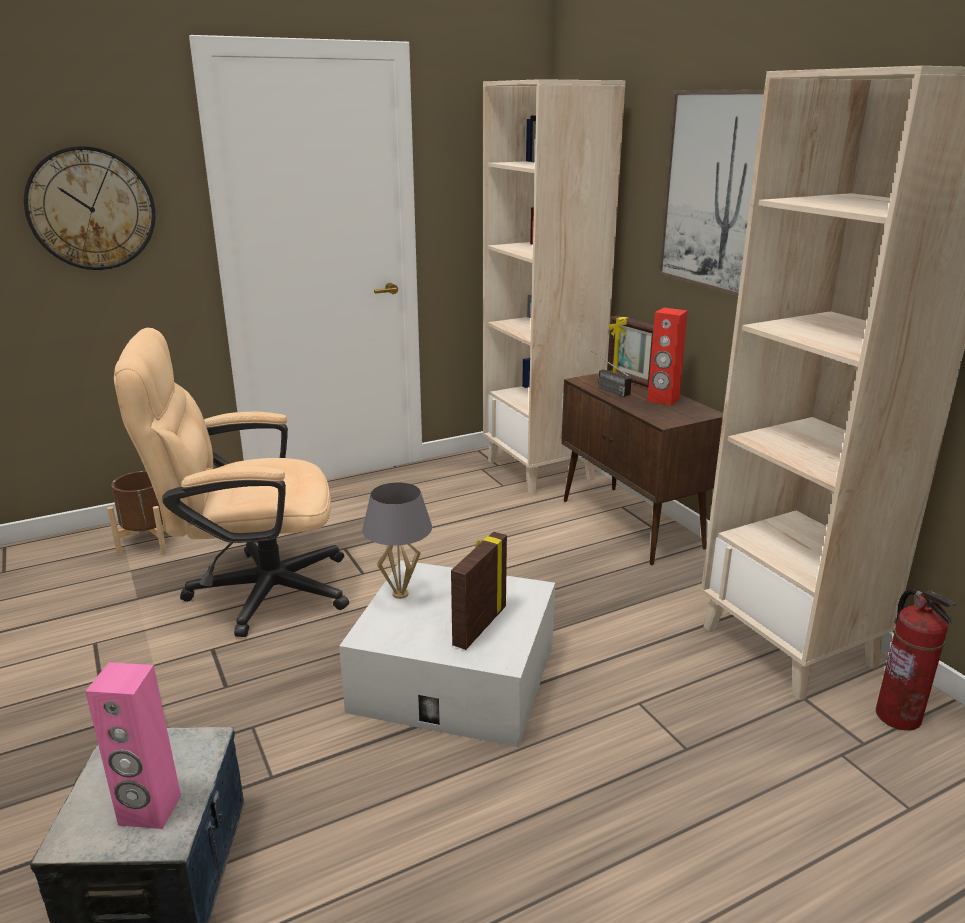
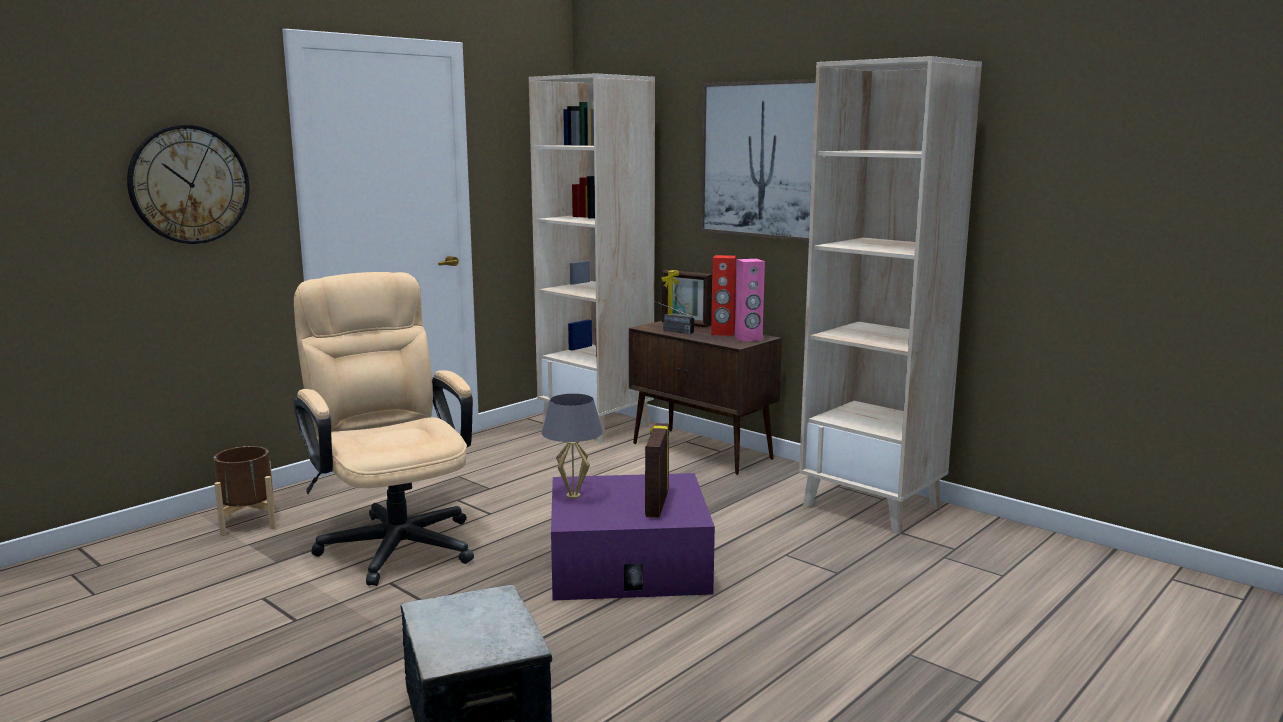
camera: 20 degrees left, 10 degrees down
(149, 811) = (493, 636): pink speaker -> pink speaker (748, 338)
(253, 592) = (394, 540): beige office chair -> beige office chair turned 90 degrees clockwise
(455, 676) = (628, 563): white storage box -> purple storage box
(899, 716) = (969, 531): fire extinguisher -> none

